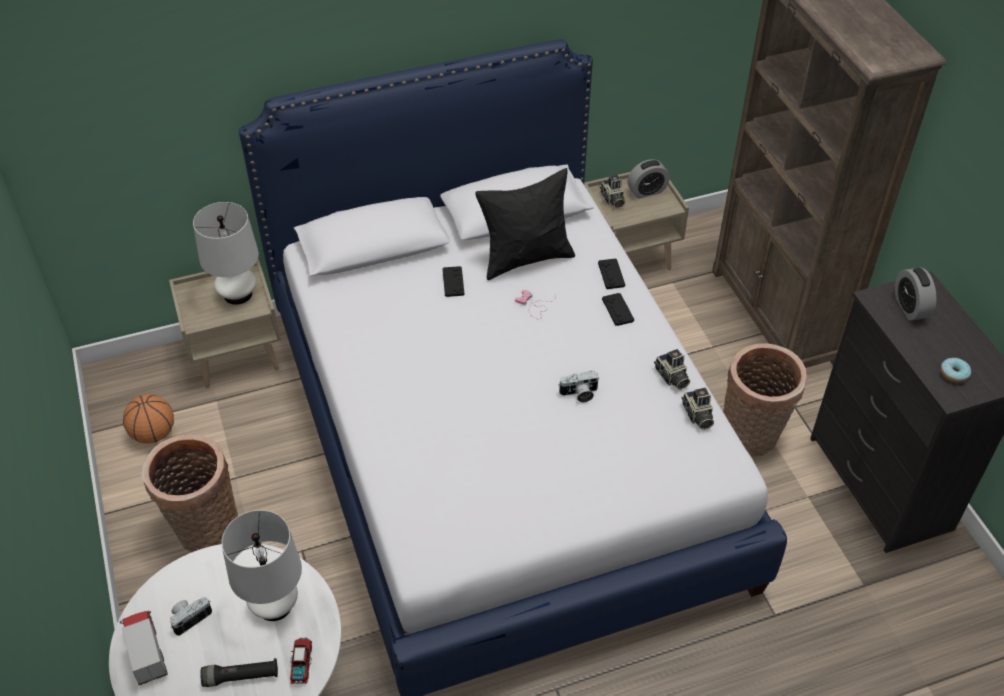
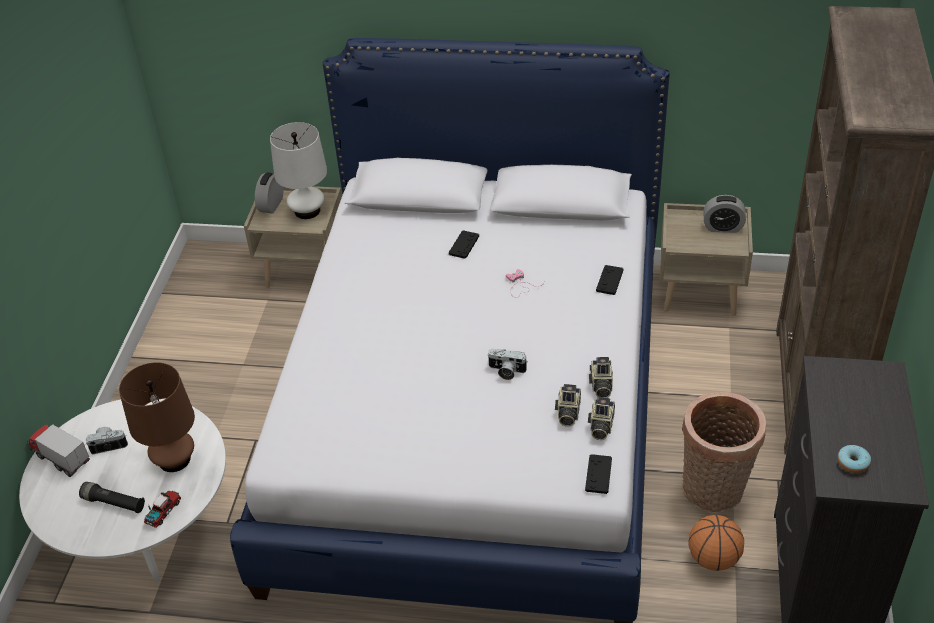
camera: 30 degrees right, 5 degrees down
(147, 654) = (61, 459): toy truck -> toy truck turned 60 degrees counterclockwise
(153, 434) = (205, 309): basketball -> basketball (713, 558)
(204, 530) = (194, 396): basket -> none
(274, 605) = (174, 459): white table lamp -> brown table lamp
(526, 258) = (541, 244): black pillow -> none
(612, 200) = (683, 226): camera -> camera (567, 413)
(617, 310) = (593, 312): black game controller -> black game controller (598, 474)
(910, 307) = (853, 388): alarm clock -> alarm clock (271, 205)

